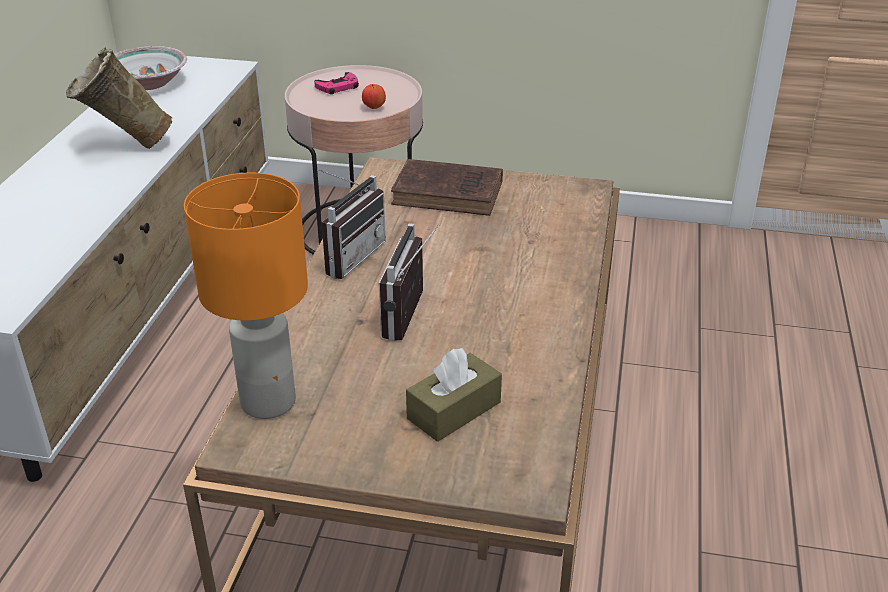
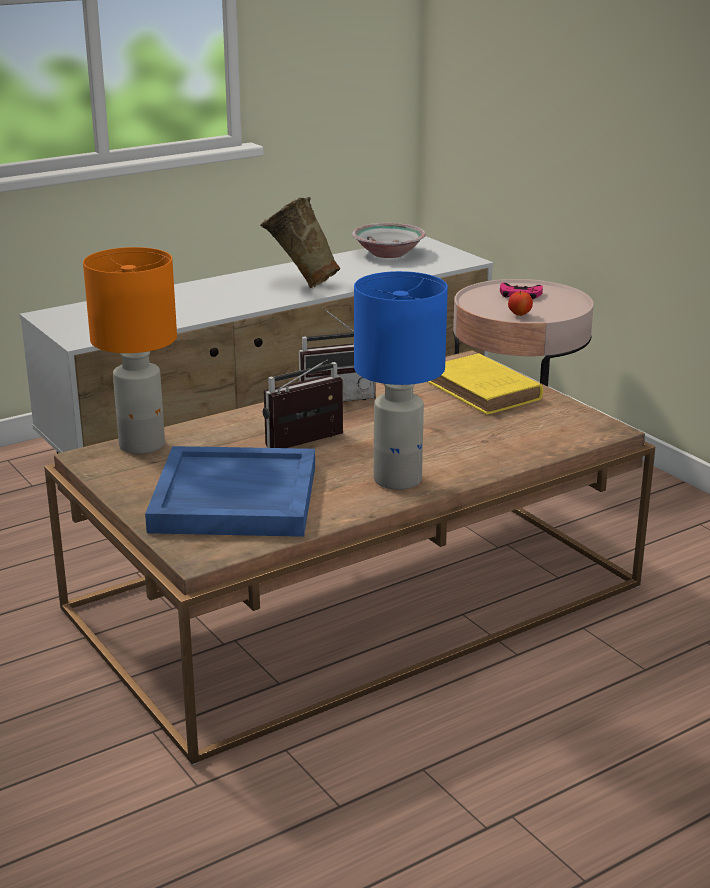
camera: 45 degrees right, 10 degrees down
(451, 194) = (485, 391): brown book -> yellow book
(454, 410) = (233, 499): brown tissue box -> blue tray
(539, 313) = (399, 480): none -> blue table lamp

